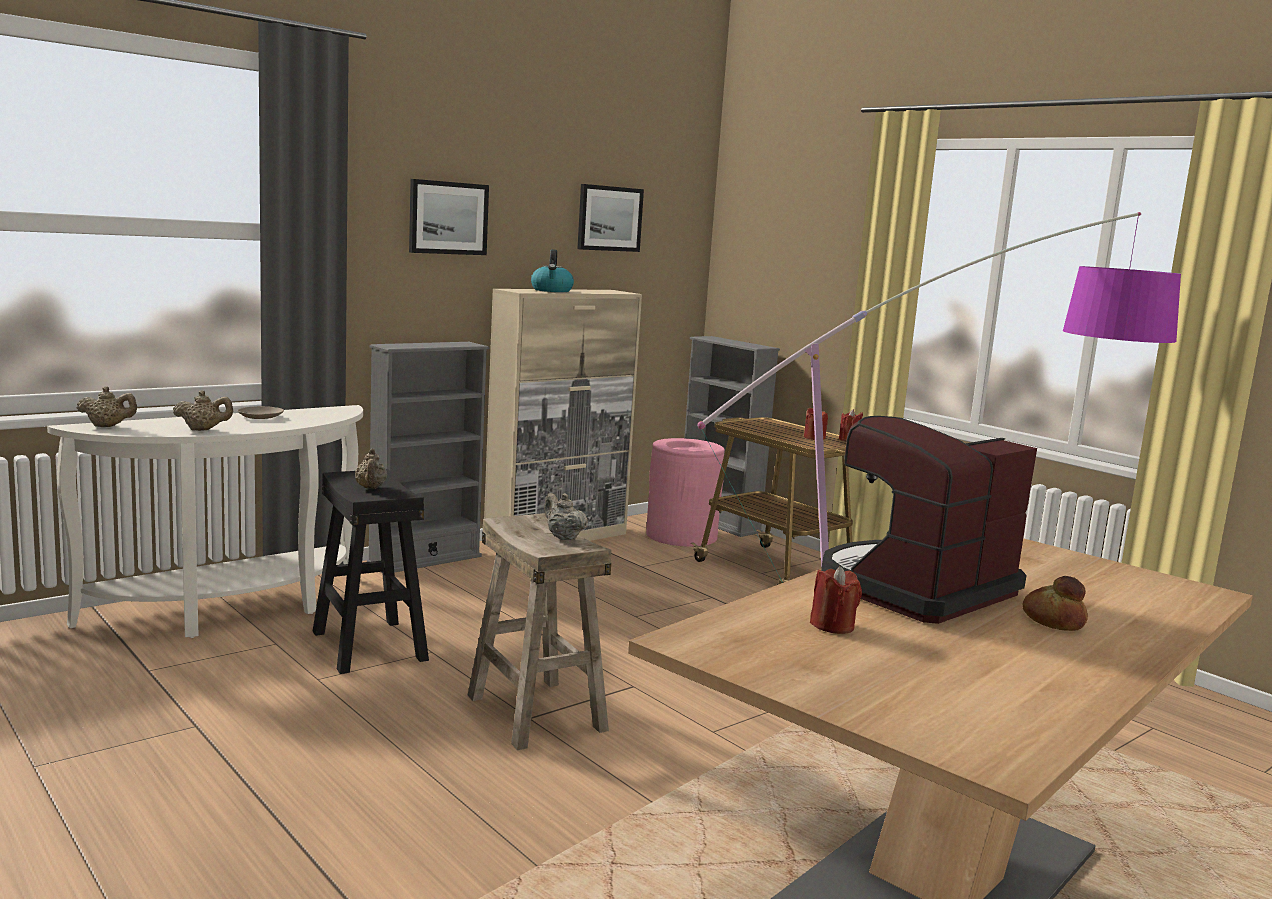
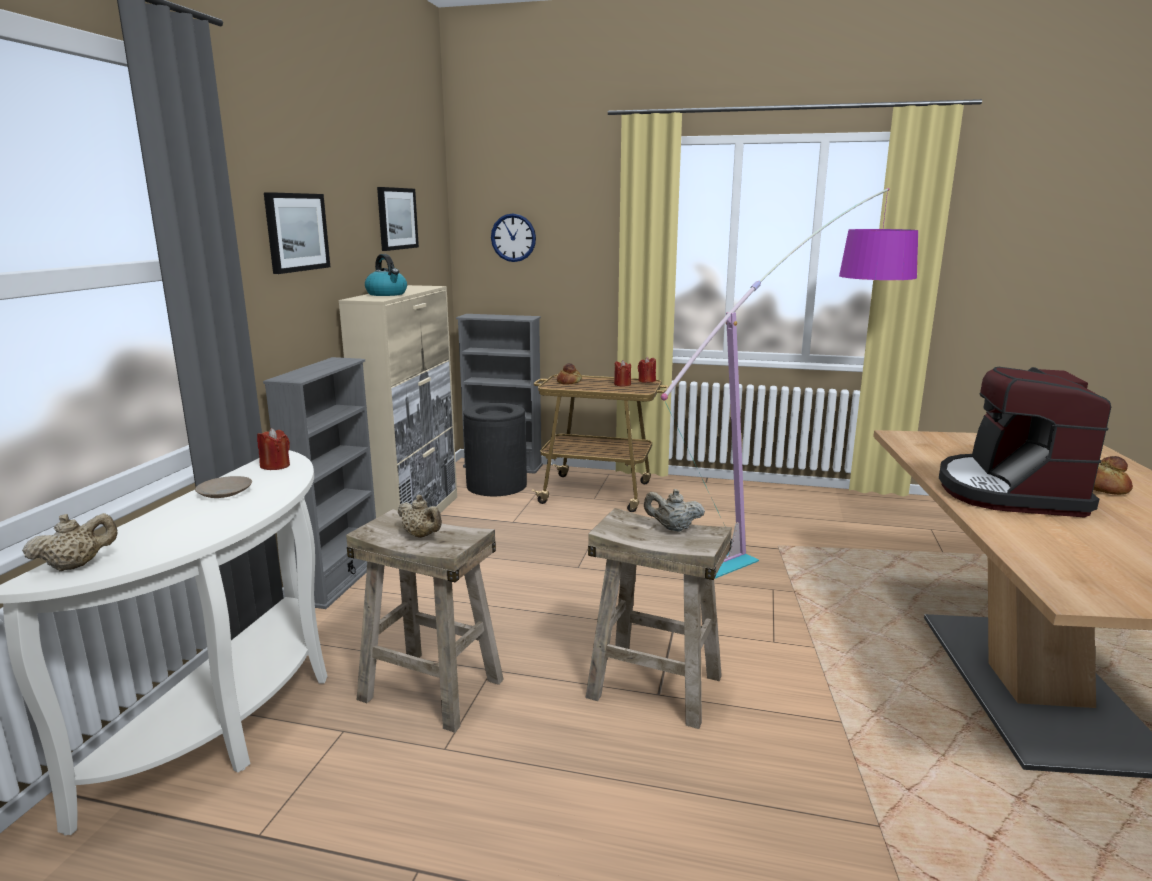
camera: 35 degrees left, 5 degrees up
(203, 430) = (207, 530): beige teapot -> none
(370, 645) = (432, 689): black stool -> beige stool
(681, 535) = (496, 485): pink trash can -> black trash can
(762, 425) = (569, 382): none -> bread
(766, 253) = (513, 237): none -> wall clock
(832, 625) = (1071, 541): red candle -> red candle (275, 466)

